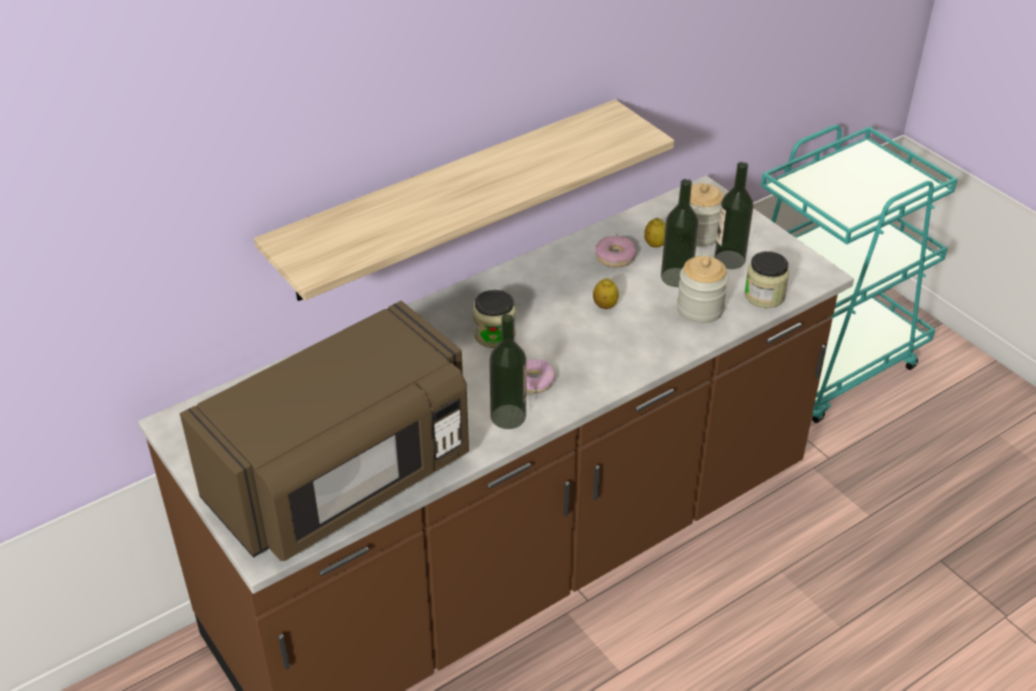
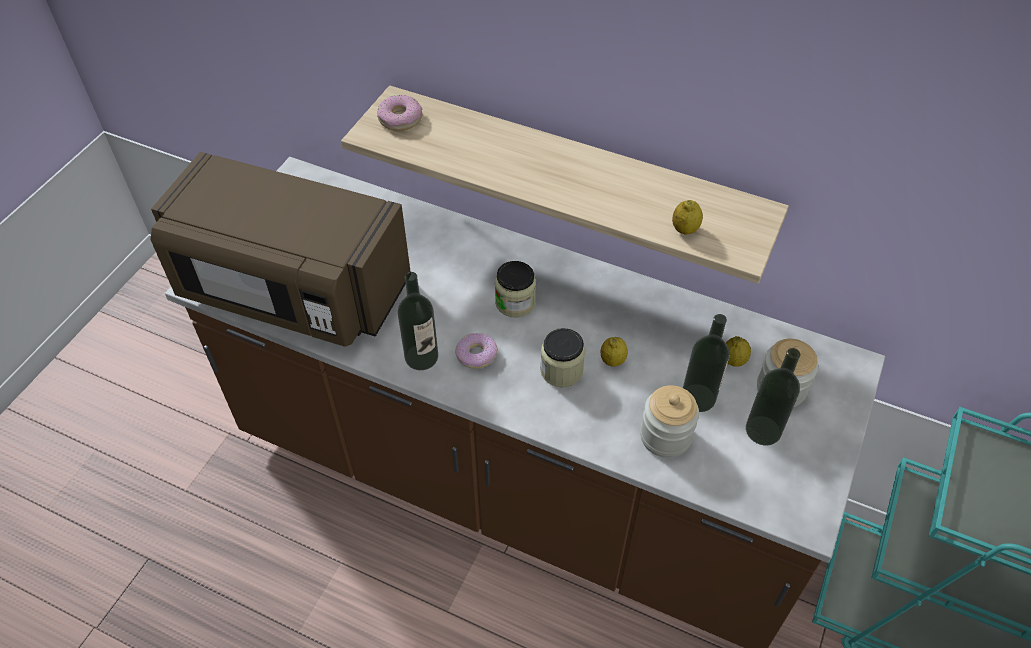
camera: 60 degrees right, 10 degrees up
(599, 151) = (685, 229): none -> lemon
(615, 257) = (689, 338): donut -> donut (400, 119)
(764, 296) = (730, 483): jar -> jar (561, 370)

